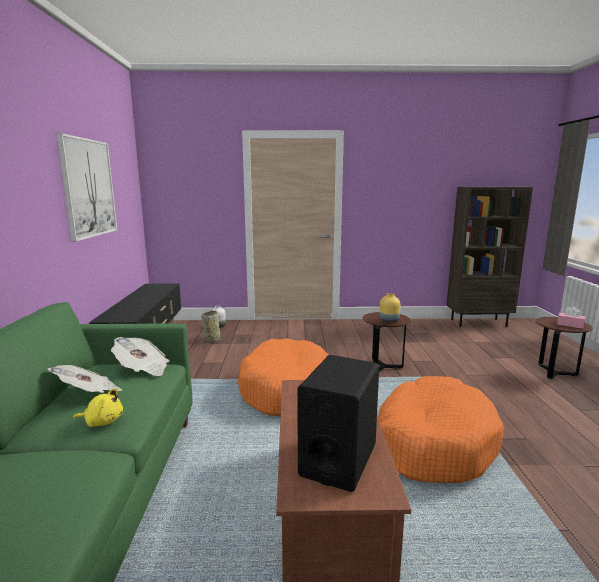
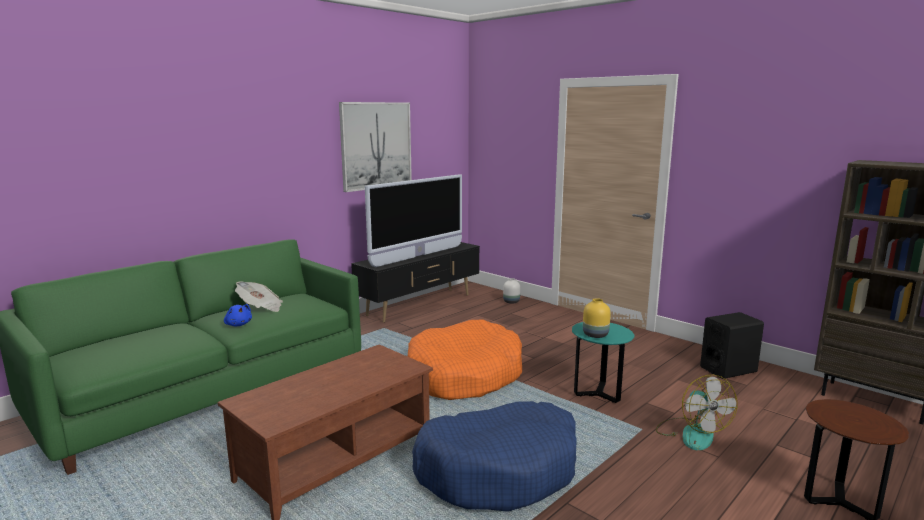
camera: 45 degrees right, 0 degrees up
(102, 421) = (238, 324): yellow plush toy -> blue plush toy
(143, 369) = (313, 304): newspaper -> none
(145, 301) = (418, 256): none -> television
(212, 339) = (484, 312): basket -> none
(338, 459) = (293, 399): black speaker -> black speaker (728, 369)
(383, 366) = (598, 394): brown side table -> turquoise side table
(433, 442) = (498, 470): orange dog bed -> blue dog bed
(459, 368) = (691, 433): none -> fan
(570, 325) = (860, 425): pink tissue box -> none

